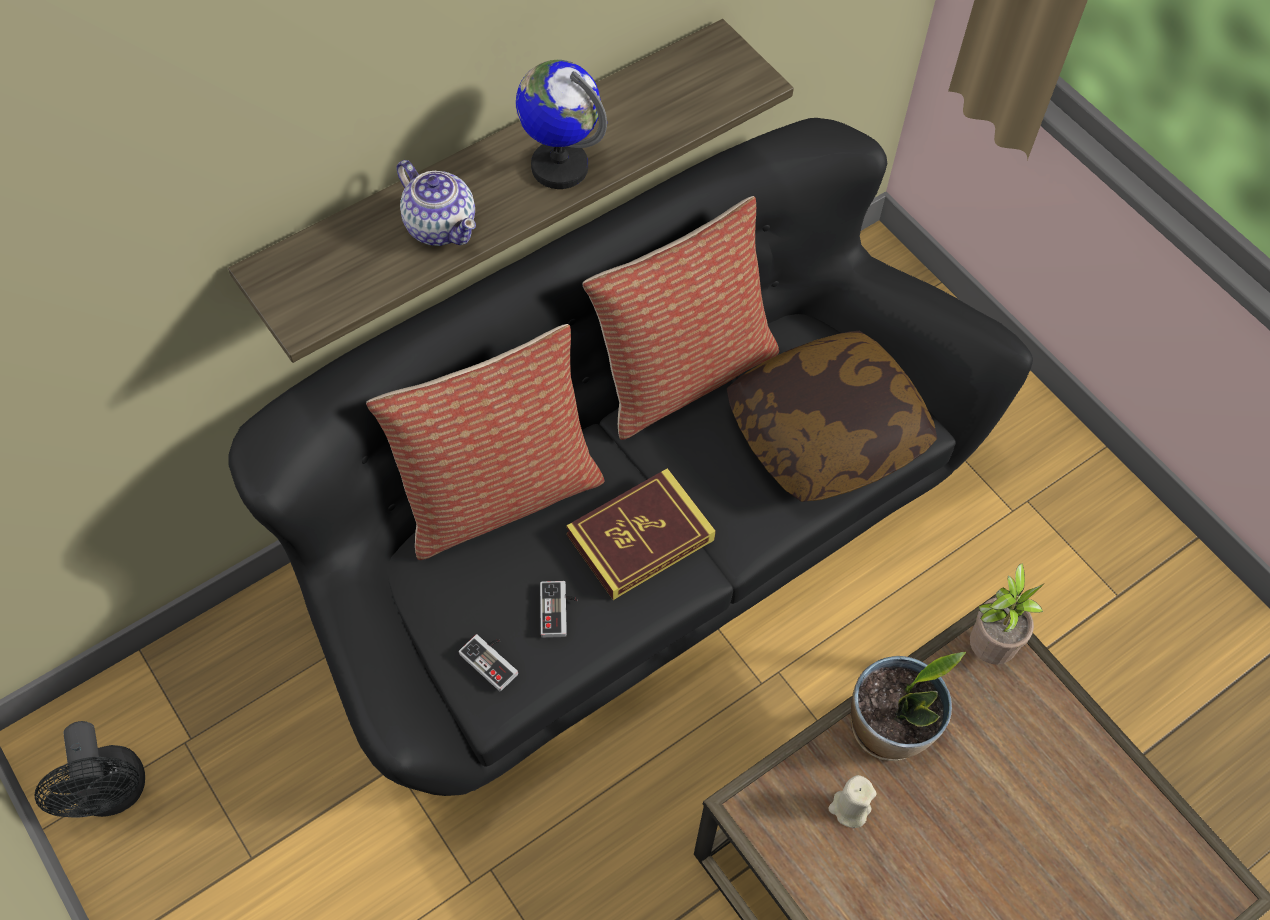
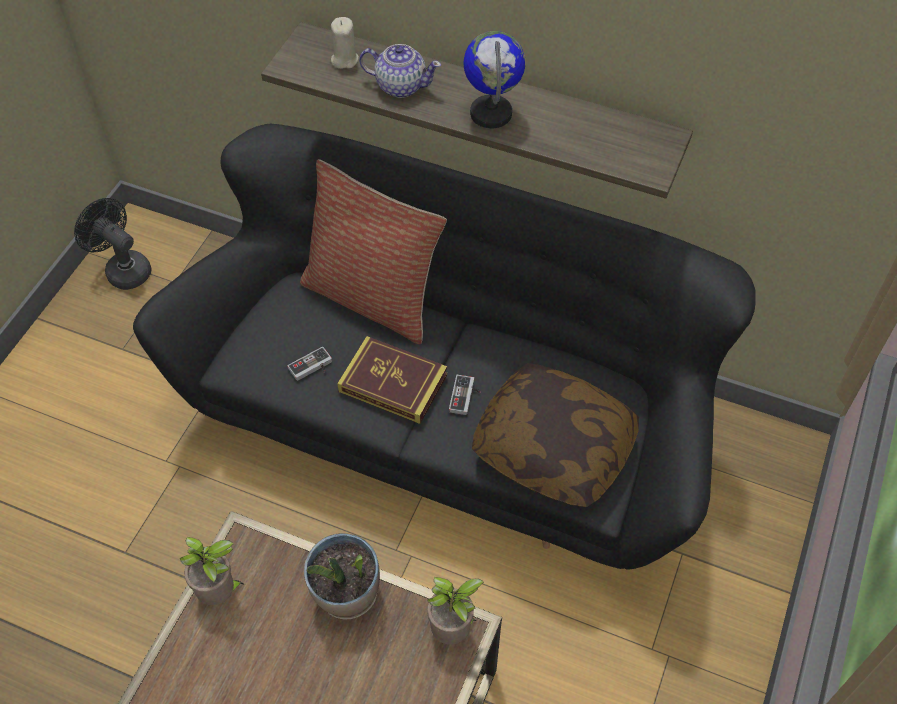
camera: 60 degrees right, 5 degrees down
(113, 795) = (123, 269): black fan -> black fan turned 90 degrees clockwise
(440, 225) = (400, 85): teapot -> teapot turned 90 degrees counterclockwise
(493, 660) = (257, 353): game controller -> game controller (466, 397)
(682, 373) = (536, 344): pillow -> none
(809, 865) = (220, 593): none -> potted plant
(849, 808) = (274, 598): beige candle -> beige candle (344, 60)

